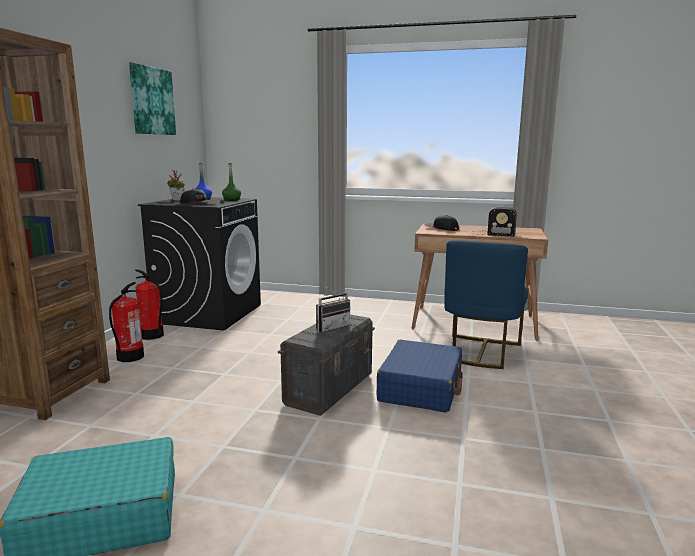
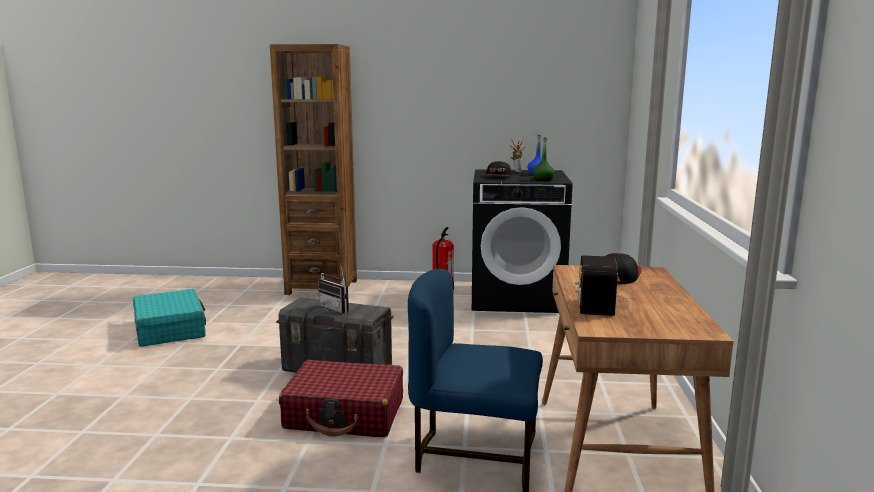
camera: 80 degrees right, 0 degrees up
(130, 357) = (391, 293): fire extinguisher -> none
(152, 101) = (524, 68): picture -> none
(421, 388) = (345, 414): blue suitcase -> red suitcase

